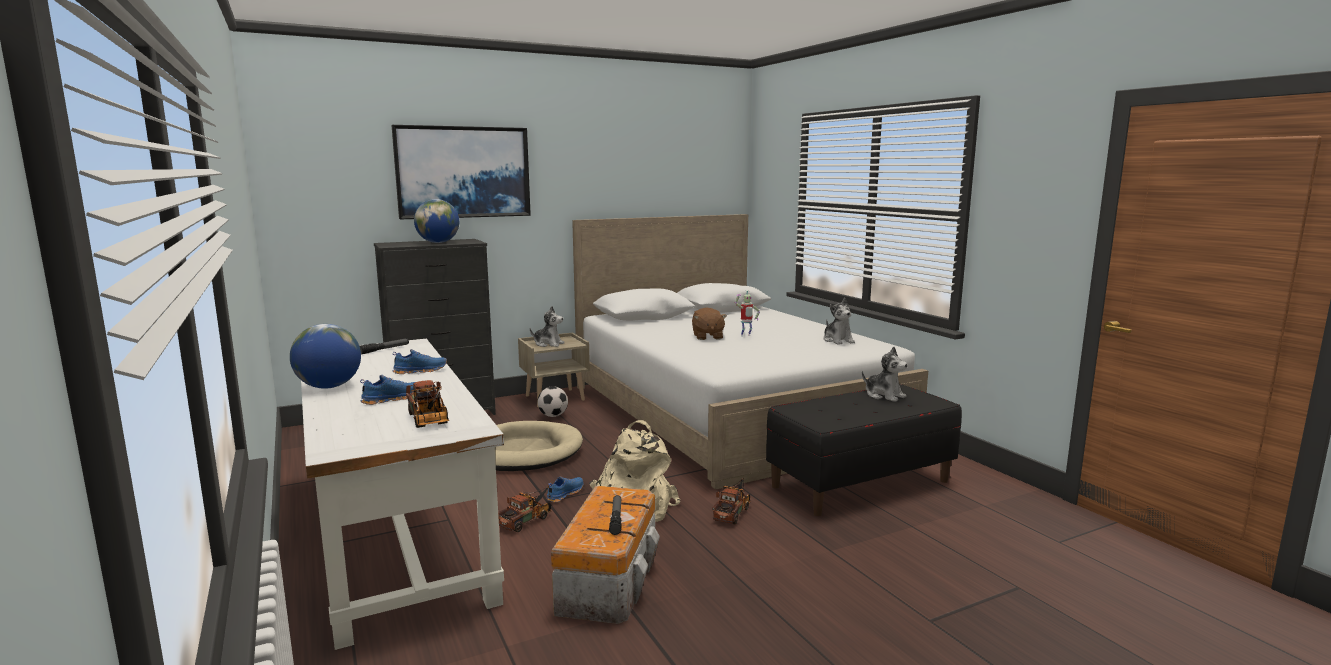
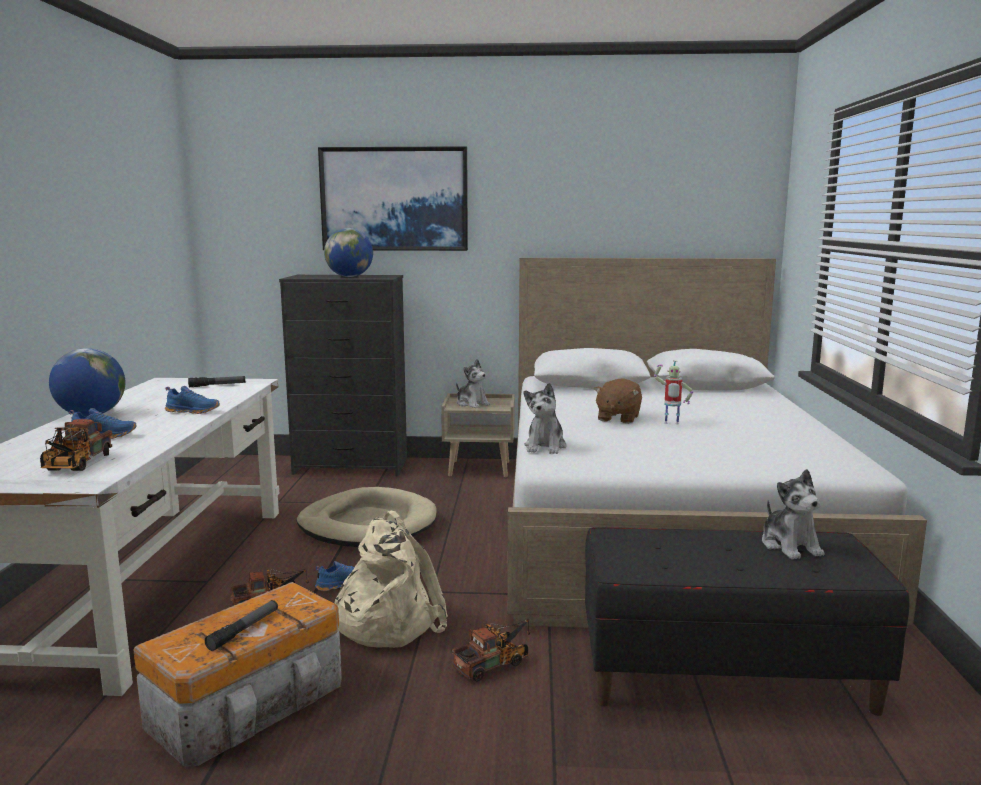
camera: 30 degrees right, 0 degrees up
(553, 416) = (451, 489): football -> none
(838, 340) = (796, 449): plush toy -> plush toy (545, 446)

